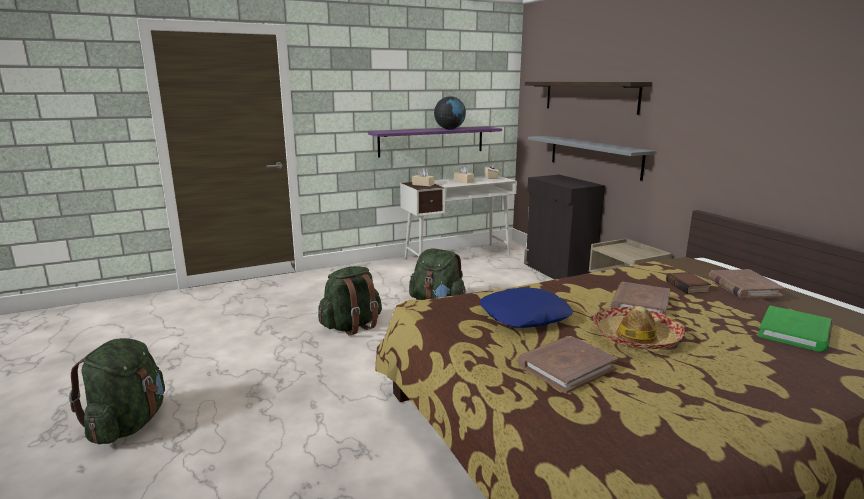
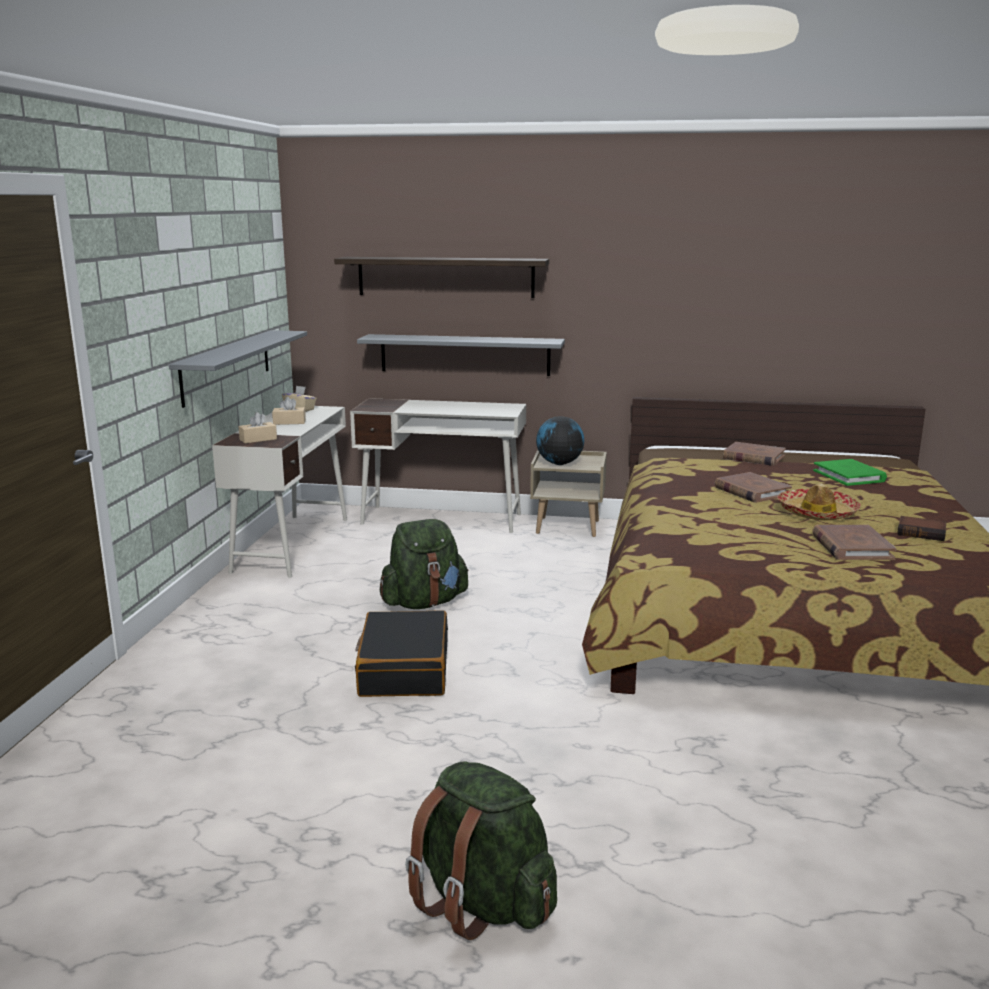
camera: 55 degrees left, 0 degrees up
(352, 326) = (403, 669): green backpack -> black suitcase
(431, 141) = (227, 366): purple shelf -> grey shelf
(449, 129) = (257, 342): globe -> globe (559, 463)
(525, 317) = (737, 531): blue pillow -> none
(558, 272) = (442, 519): black cabinet -> white desk
(688, 287) = (733, 469): book -> book (921, 533)

